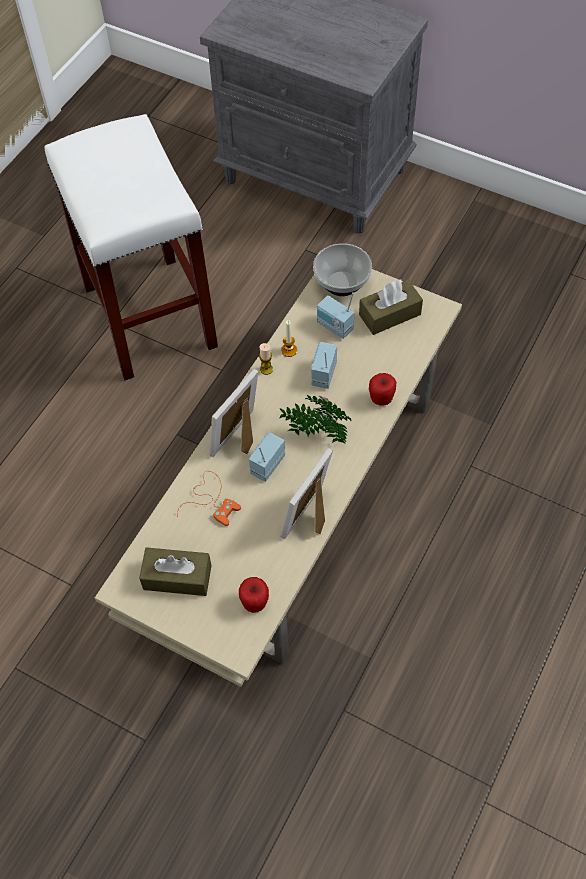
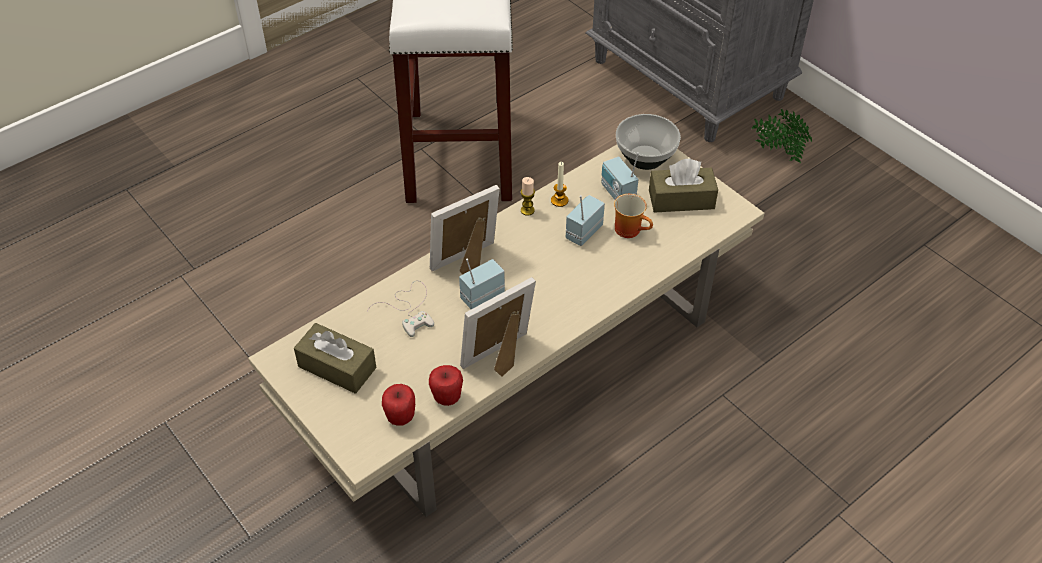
camera: 20 degrees right, 10 degrees down
(211, 499) = (409, 308): orange game controller -> white game controller
(316, 434) = (547, 283): potted plant -> potted plant (777, 152)
(361, 357) = (631, 229): none -> mug
(381, 399) = (632, 273): apple -> apple (447, 398)

